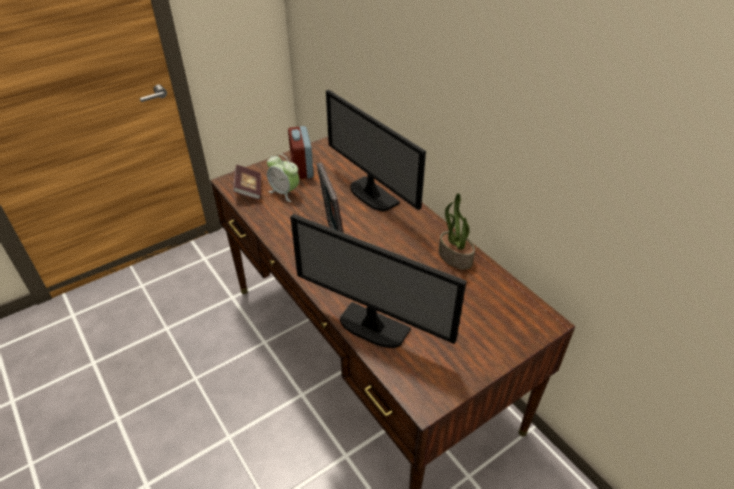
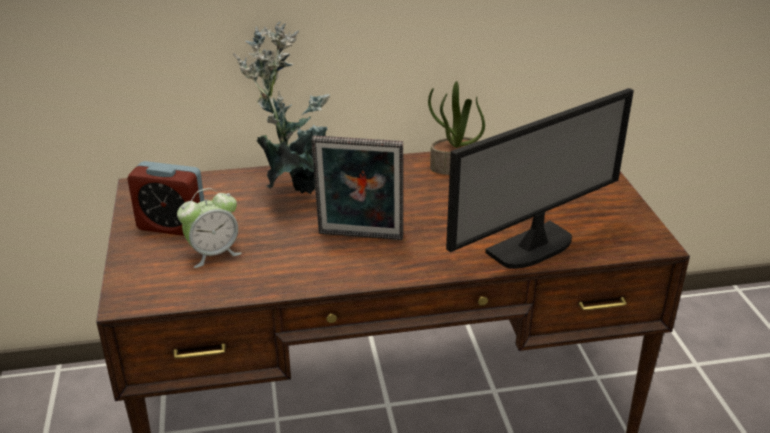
camera: 65 degrees left, 10 degrees down
(249, 190) = (170, 285): book -> none
(372, 195) = (294, 188): monitor -> potted plant

